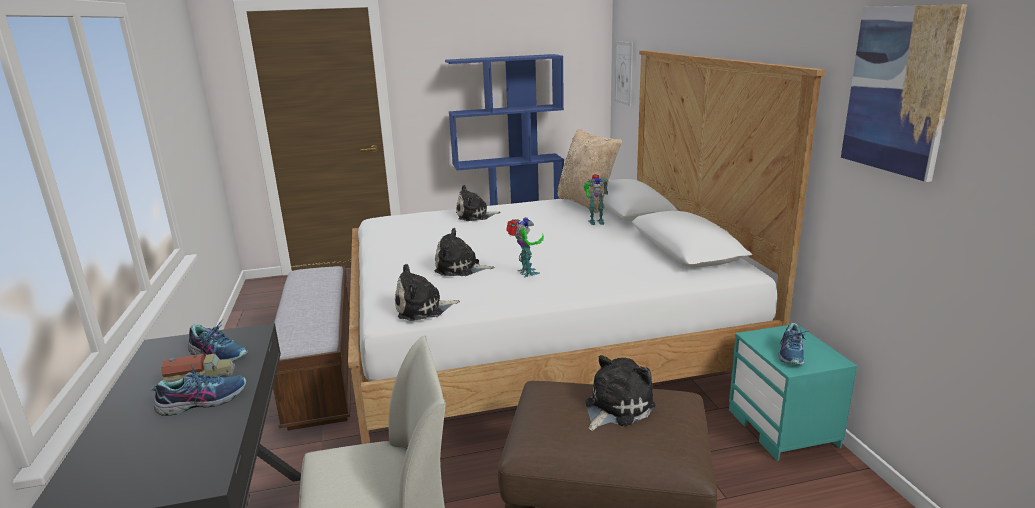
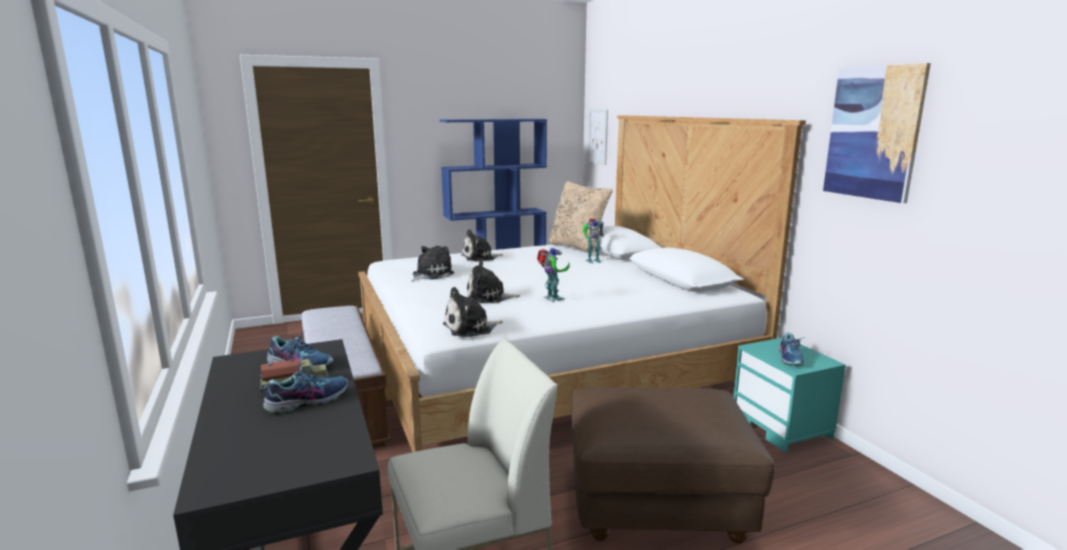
camera: 10 degrees left, 5 degrees down
(616, 407) = (668, 401): plush toy -> plush toy (430, 275)

